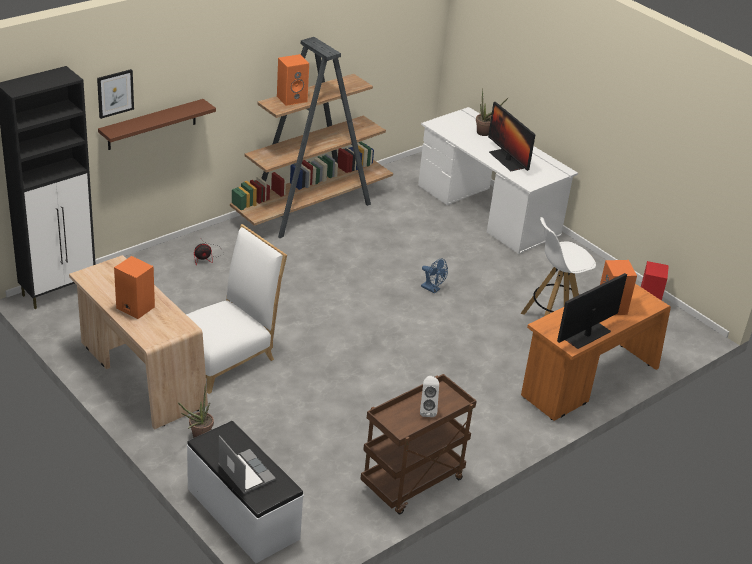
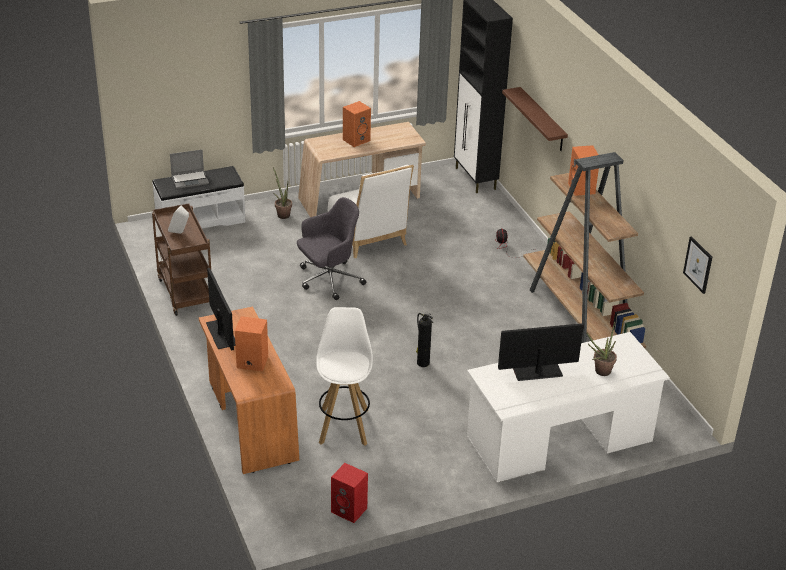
camera: 110 degrees right, 0 degrees up
(115, 93) = (530, 69): picture -> picture (698, 264)
(327, 371) = (328, 280): none -> grey office chair
(433, 289) = (422, 362): blue fan -> fire extinguisher

